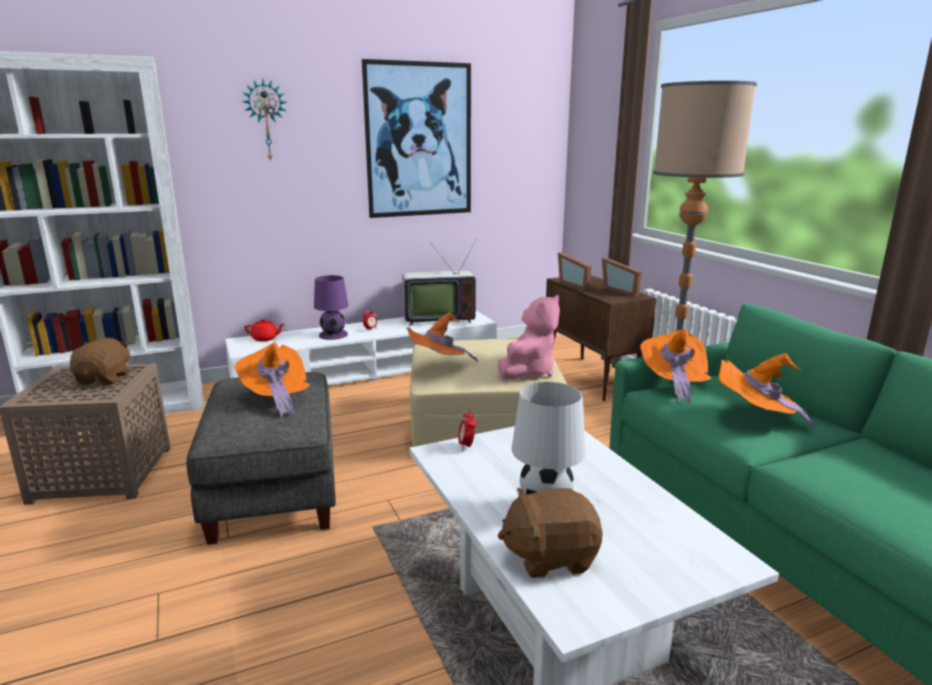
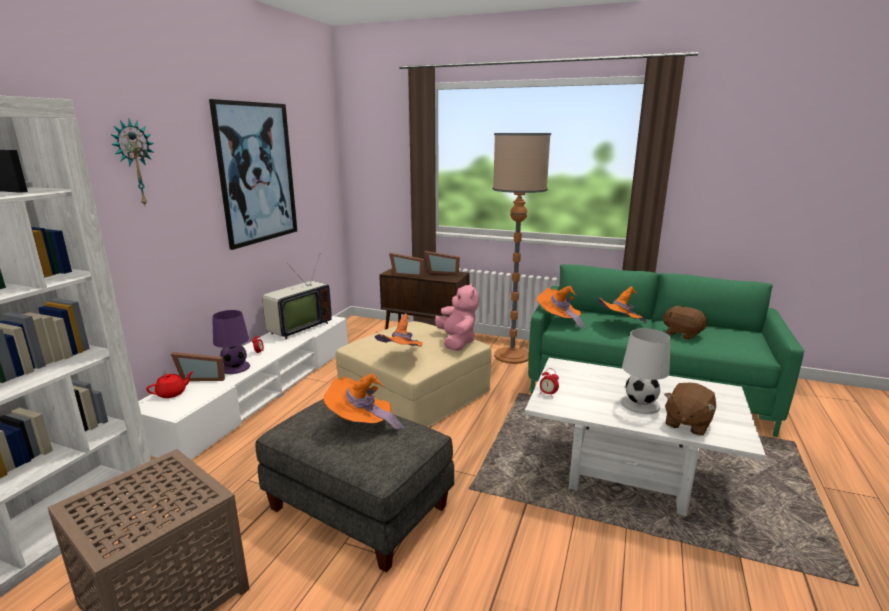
camera: 45 degrees left, 0 degrees up
(105, 379) = (158, 485): brown plush toy -> brown plush toy (682, 334)
(301, 335) = (203, 377): none -> picture frame

